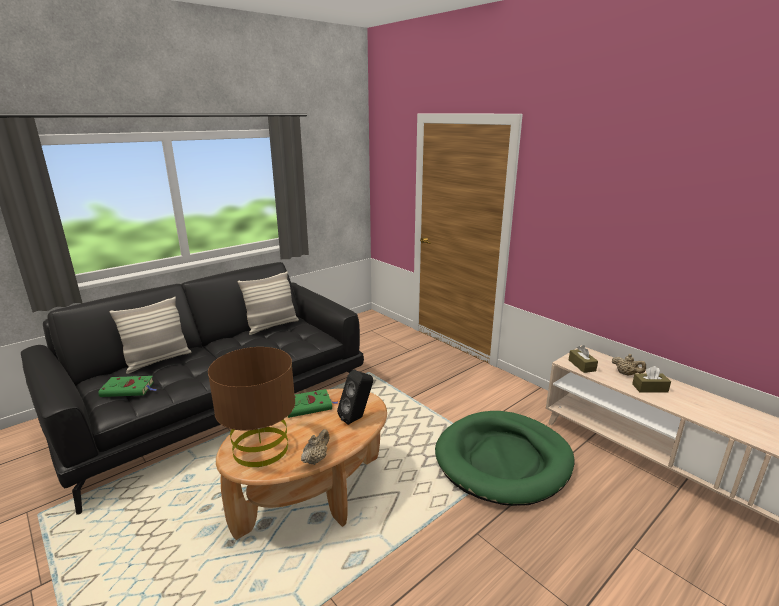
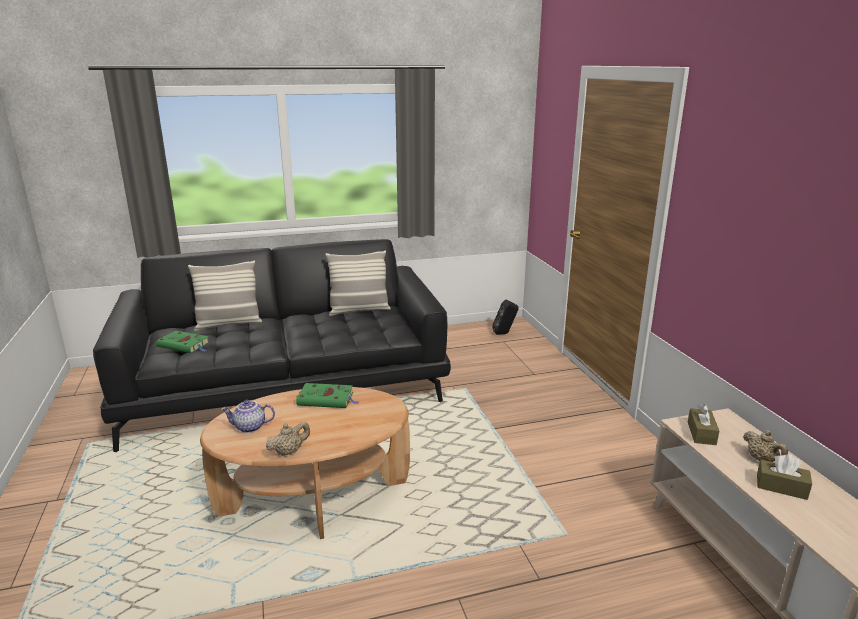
camera: 25 degrees right, 0 degrees up
(261, 448) = (249, 427): brown table lamp -> teapot
(357, 418) = (363, 423): black speaker -> black speaker (504, 333)
(503, 460) = (555, 530): green dog bed -> none

